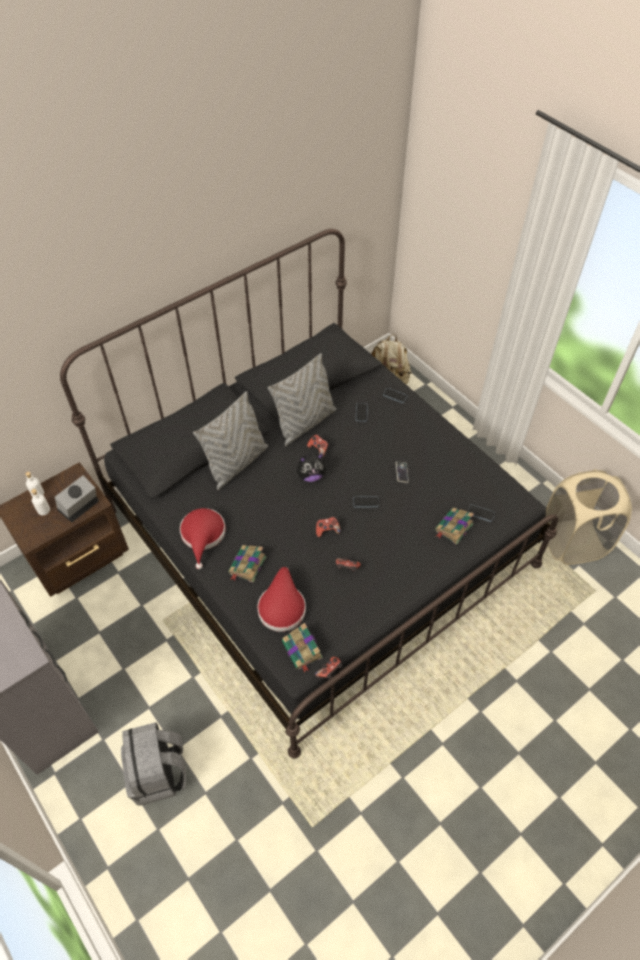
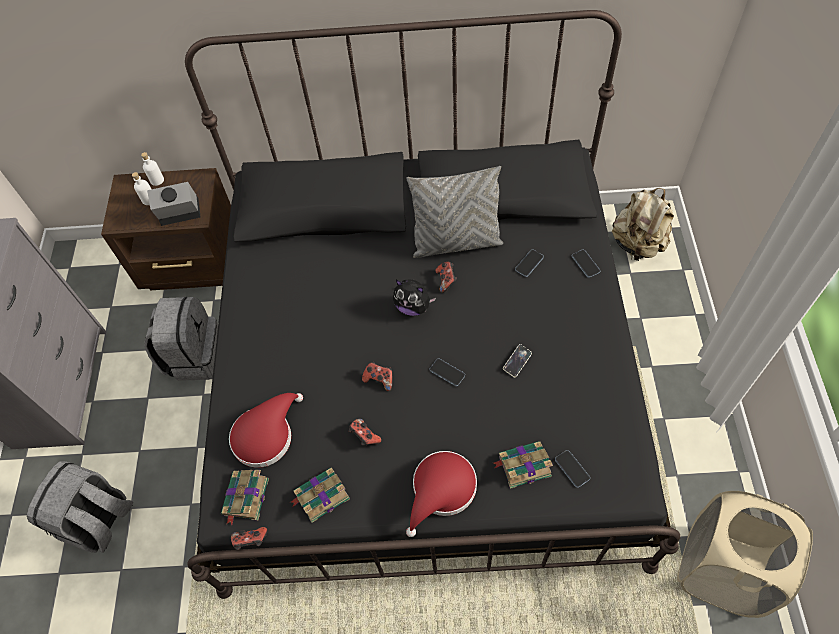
camera: 40 degrees right, 5 degrees up
(137, 619) = (194, 356): none -> grey backpack
(203, 535) = (254, 309): red hat -> red hat (441, 491)
(236, 463) = (349, 249): grey pillow -> none
(247, 566) = (268, 368): book -> book (320, 496)

